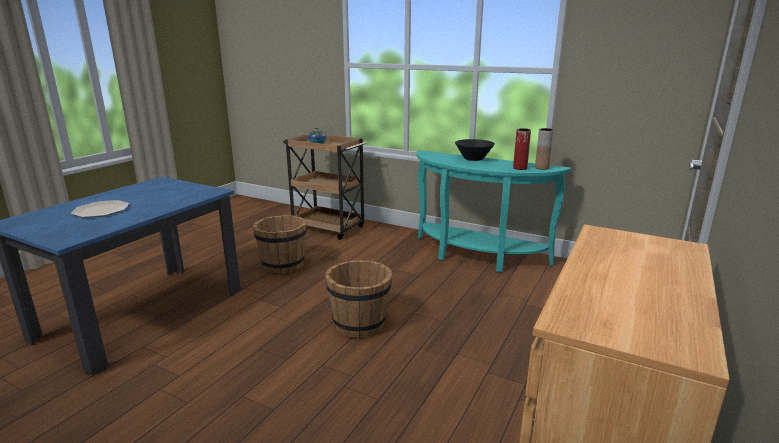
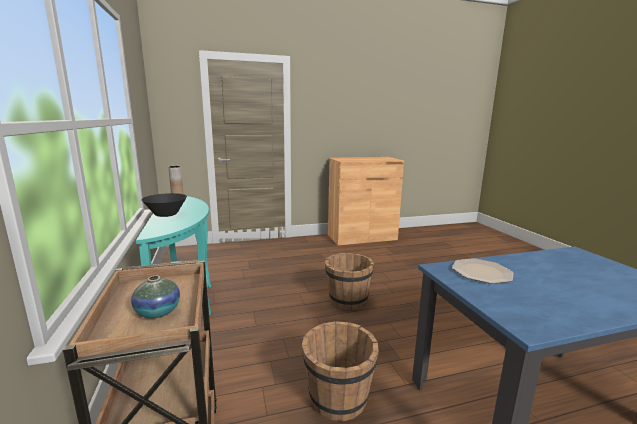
camera: 135 degrees left, 5 degrees down
(101, 210) = (578, 279): plate -> plate (481, 272)
(520, 168) = (186, 201): red vase -> none

